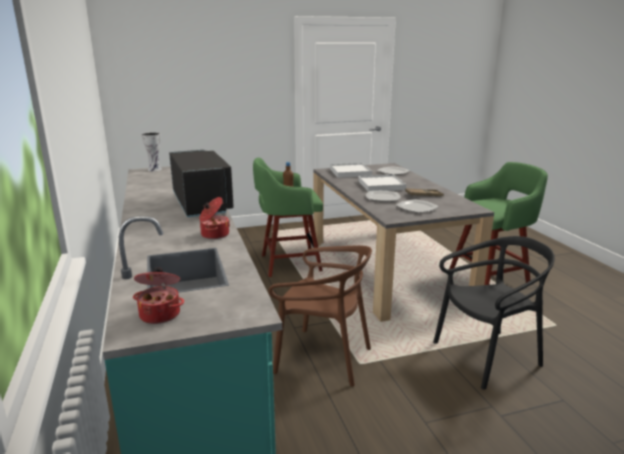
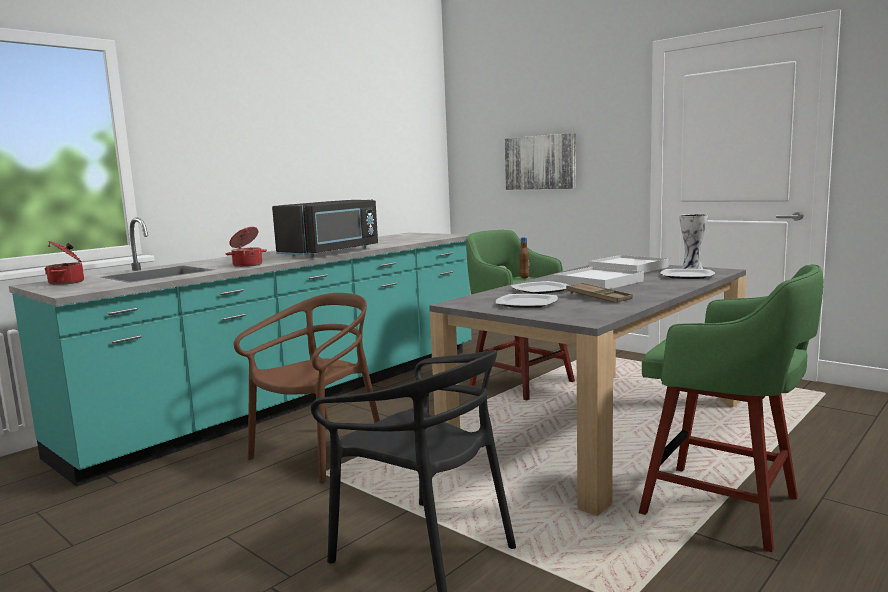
camera: 60 degrees right, 10 degrees down
(155, 169) = (421, 234): vase -> vase (693, 269)
(207, 97) = (540, 162): none -> picture
(323, 358) = (319, 453): brown chair -> brown chair turned 135 degrees counterclockwise

